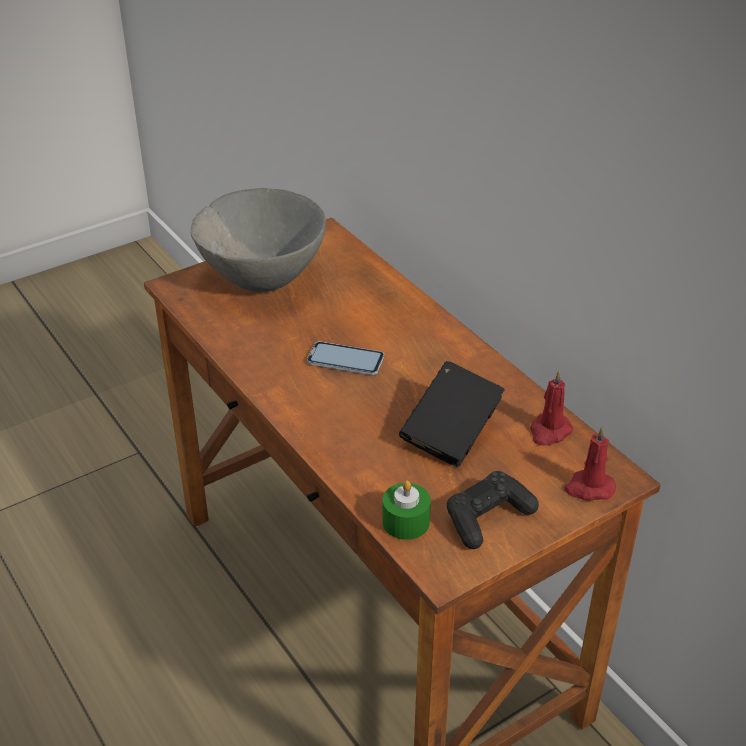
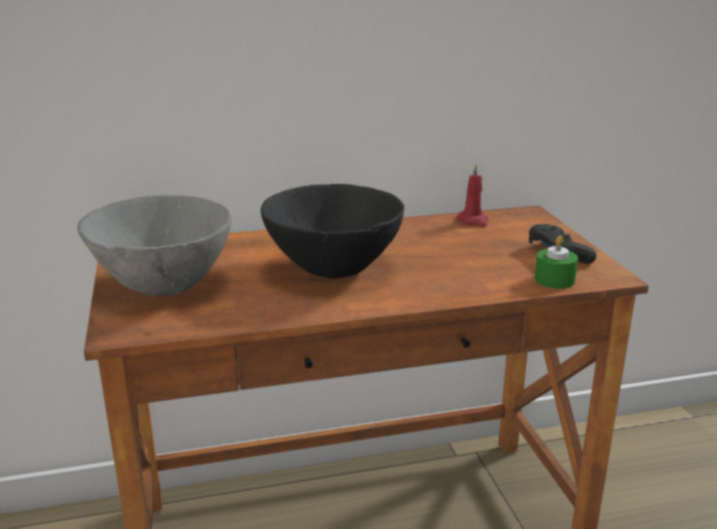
camera: 70 degrees left, 15 degrees down
(345, 360) = (333, 270): phone -> black bowl
(451, 433) = (457, 249): black book -> none
(589, 488) = (537, 221): red candle -> none

